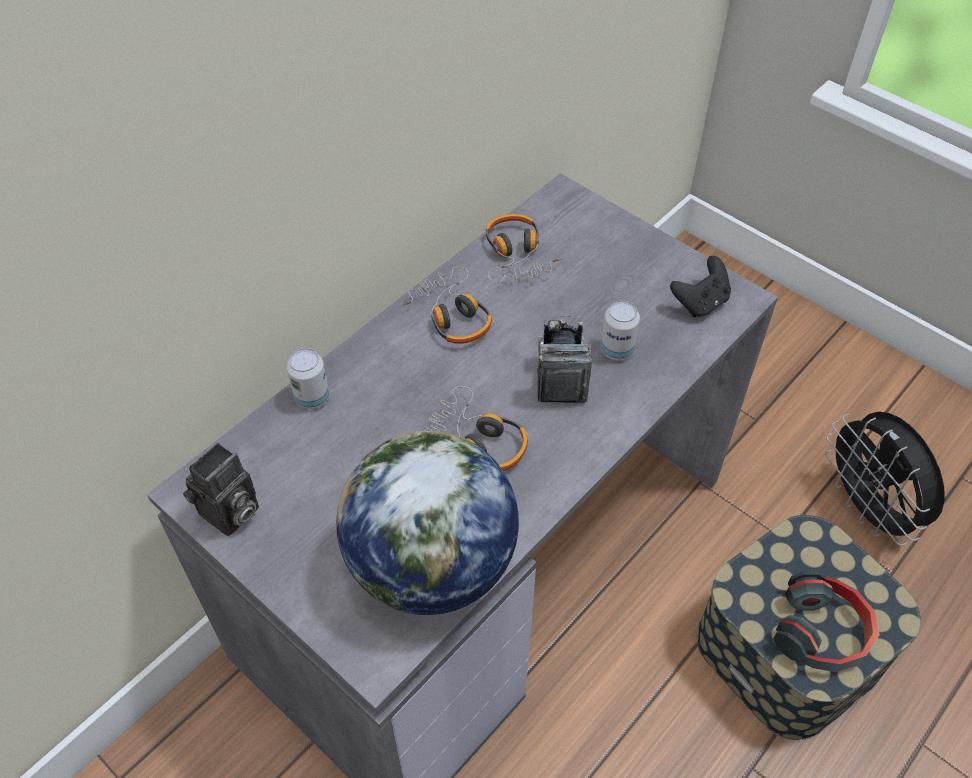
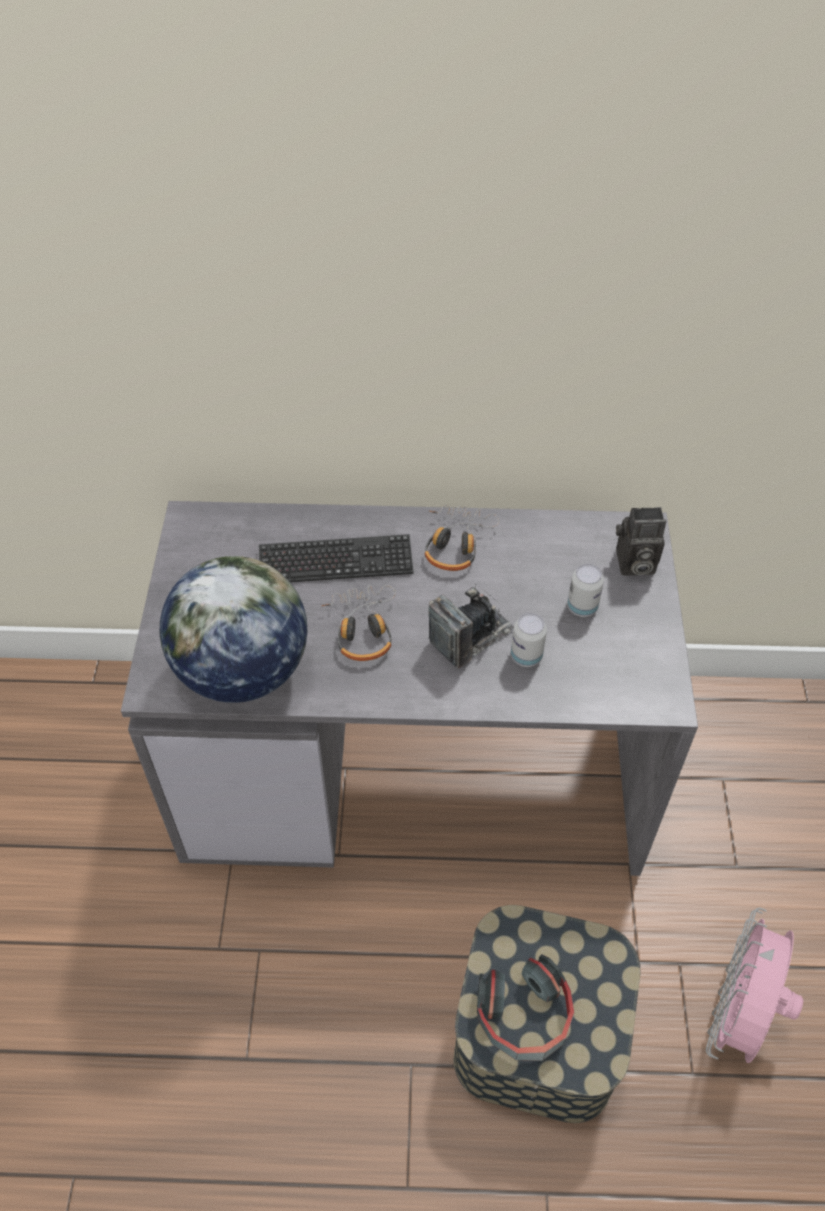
camera: 50 degrees right, 0 degrees up
(229, 515) = (189, 547): camera -> camera (633, 564)
(312, 398) = (311, 522): can -> can (582, 607)
(379, 410) = (335, 562): none -> keyboard
(516, 255) = (551, 542): headphones -> none
(700, 302) = (631, 679): black game controller -> none
(868, 509) = (737, 1015): black fan -> pink fan

